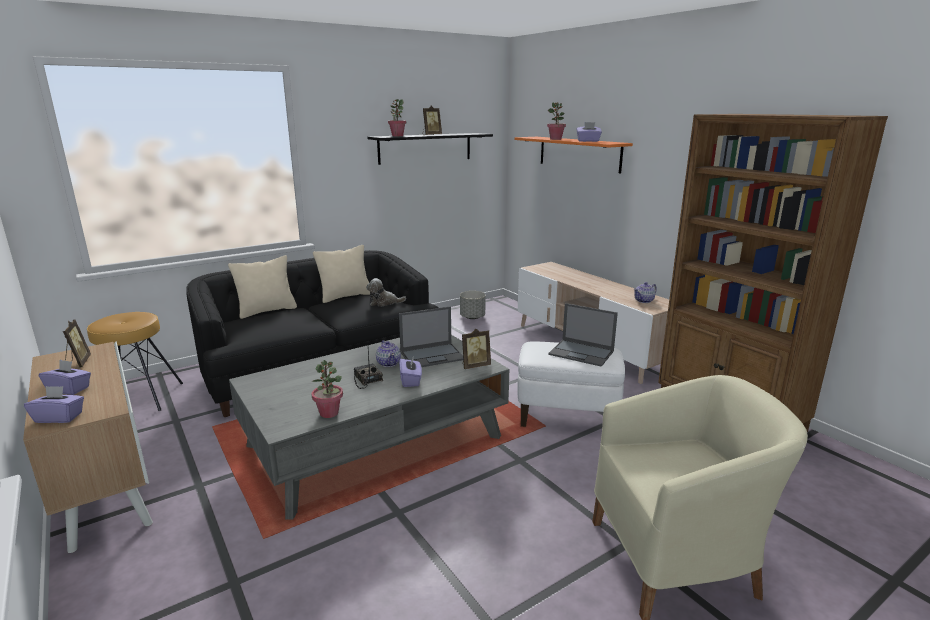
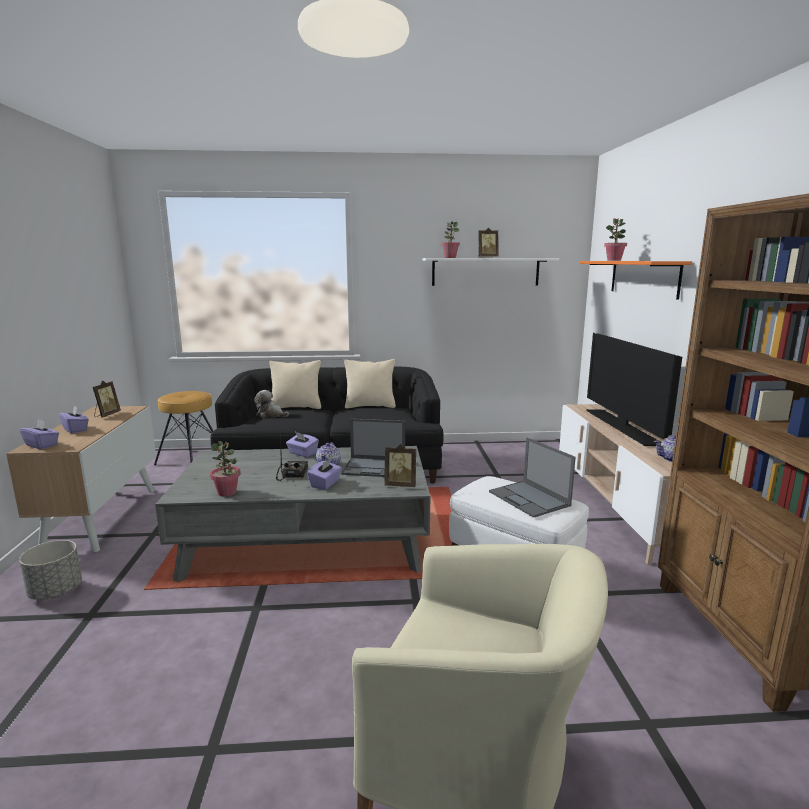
camera: 30 degrees right, 5 degrees down
(384, 302) = (391, 415): plush toy -> plush toy (271, 415)
(425, 148) = (485, 271): black shelf -> white shelf
(472, 317) = (517, 453): grey planter -> grey planter (55, 592)
(584, 280) = (623, 427): none -> television
(588, 141) = (642, 260): purple tissue box -> purple tissue box (302, 453)

